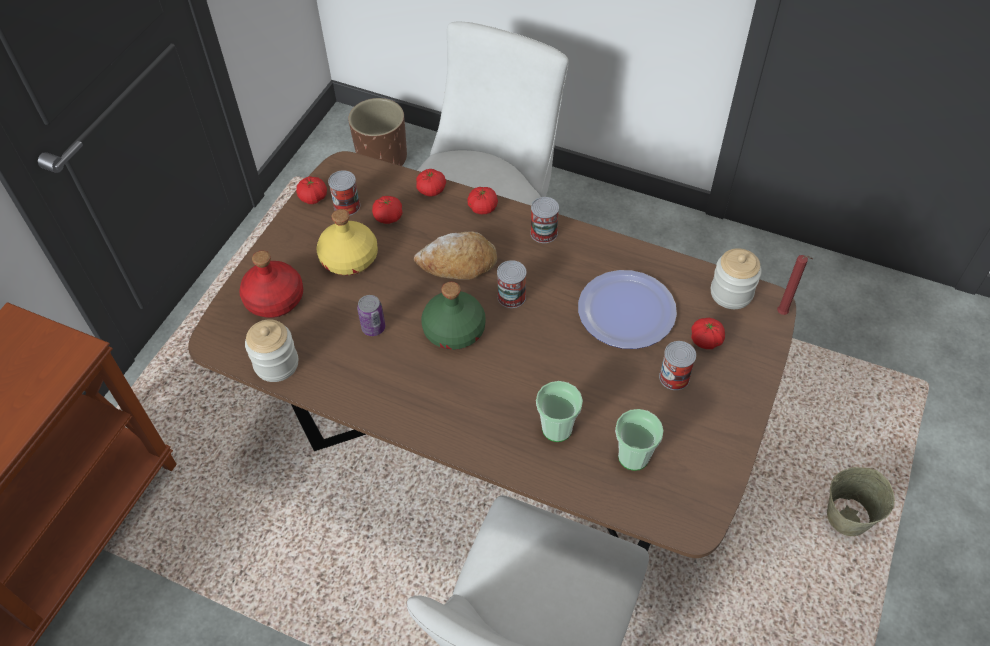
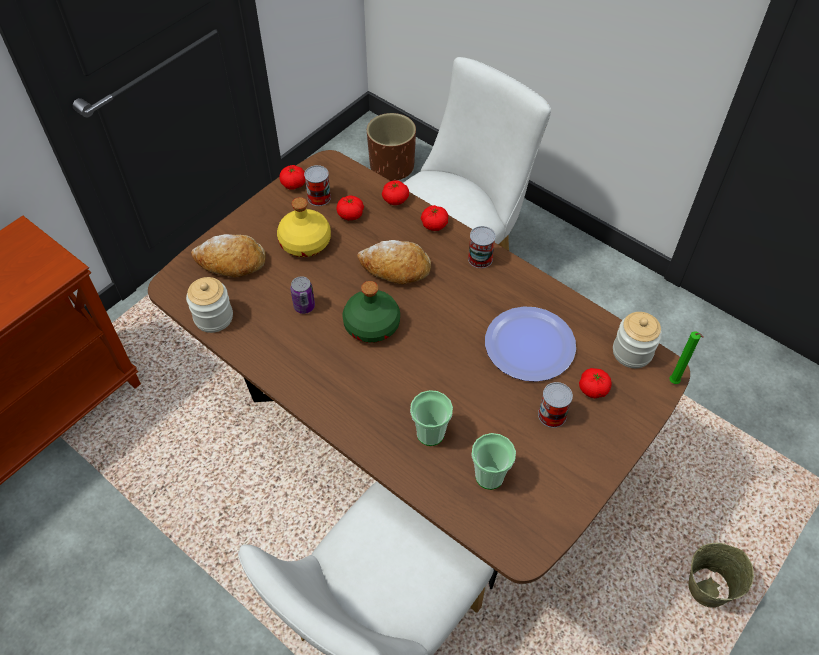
camera: 15 degrees right, 0 degrees up
(274, 299) = (231, 262): red bottle -> bread
(511, 296) = (431, 308): can -> none
(783, 314) = (674, 383): red candle -> green candle

